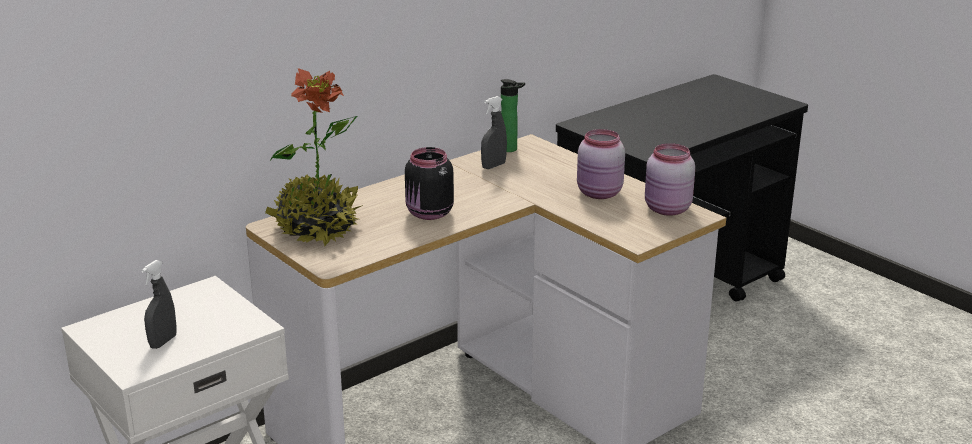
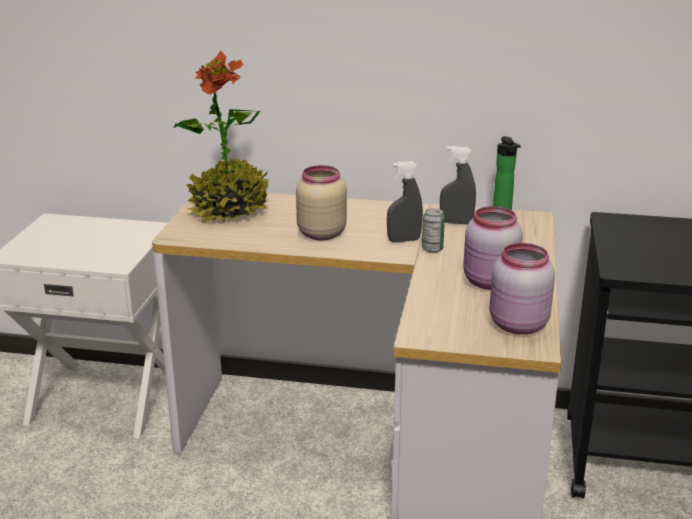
camera: 50 degrees right, 0 degrees up
(163, 342) = (59, 246): grey spray bottle -> grey spray bottle (404, 240)
(429, 214) = (320, 234): black jar -> beige jar
(521, 189) = (432, 249): none -> can

